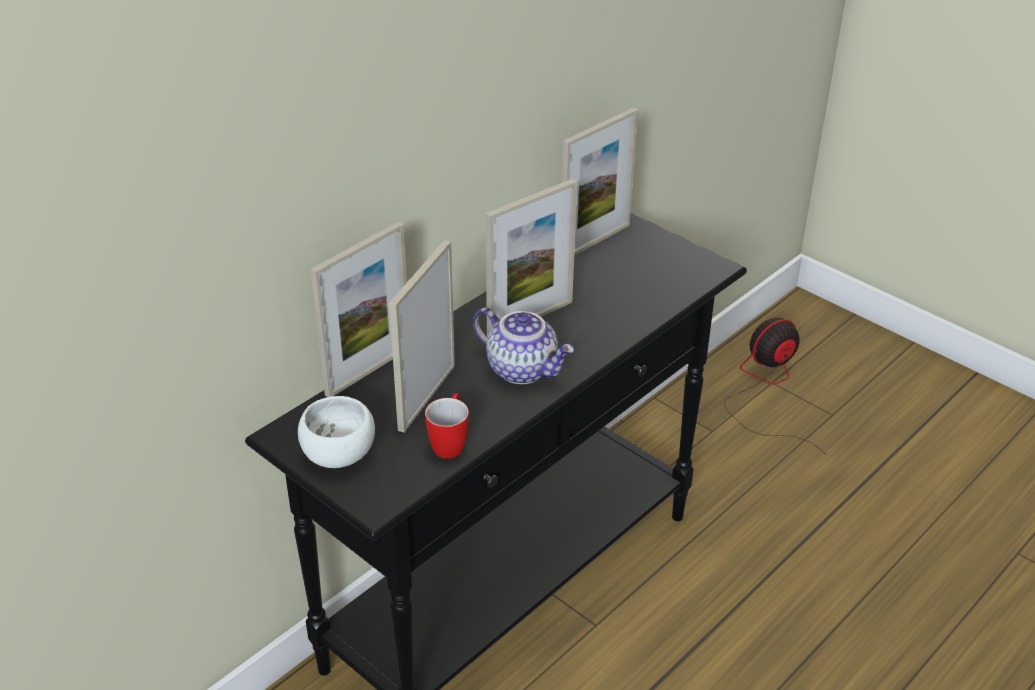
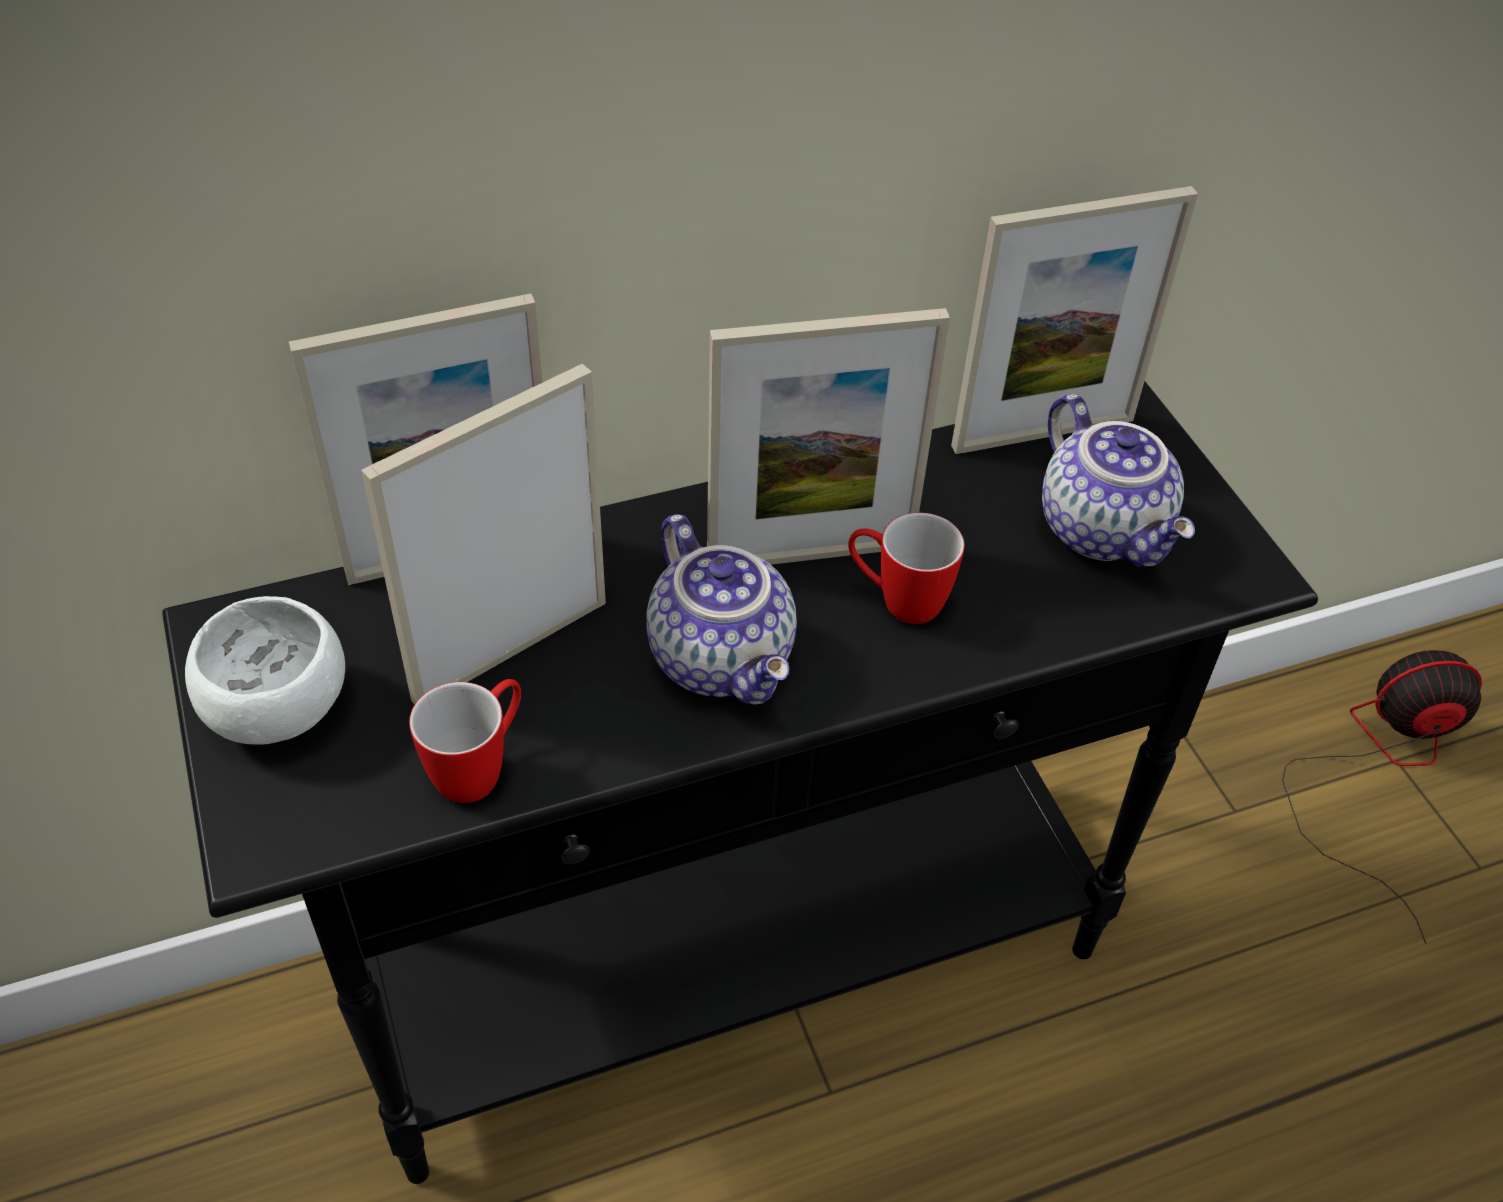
camera: 25 degrees right, 10 degrees up
(580, 324) = (896, 601): none -> mug
(647, 270) = (1105, 530): none -> teapot

